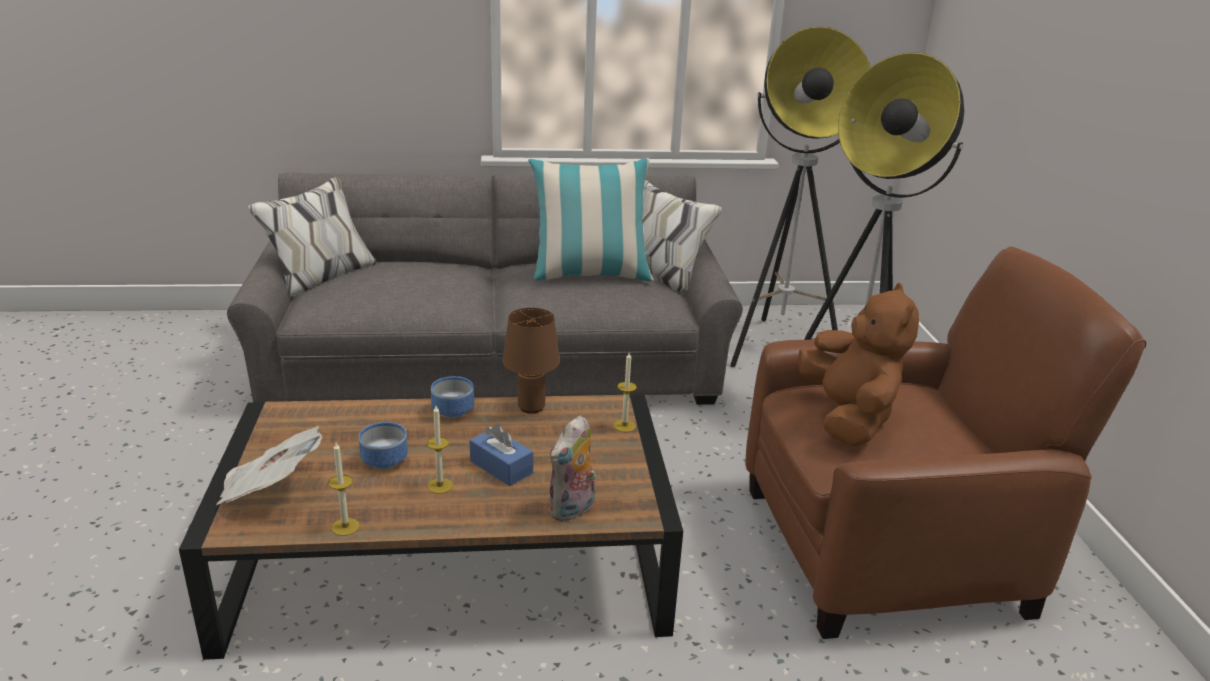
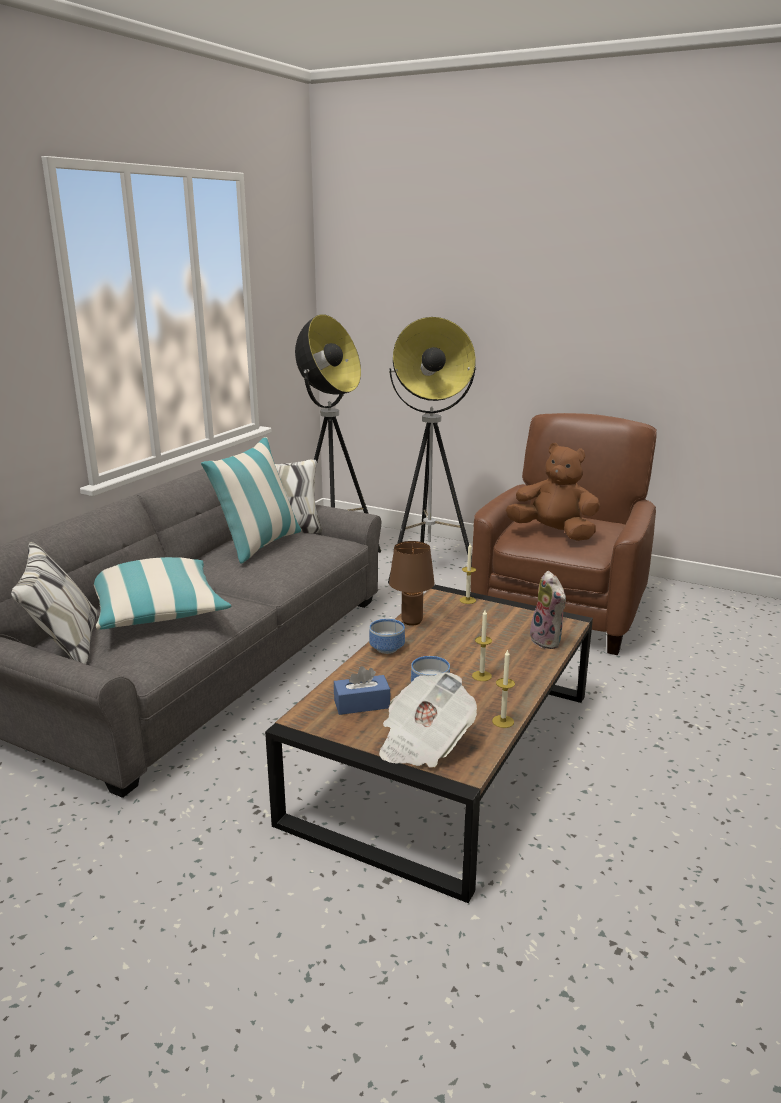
camera: 55 degrees left, 5 degrees down
(402, 281) = (156, 610): none -> pillow
(501, 467) = (478, 650): blue tissue box -> blue tissue box (362, 704)

